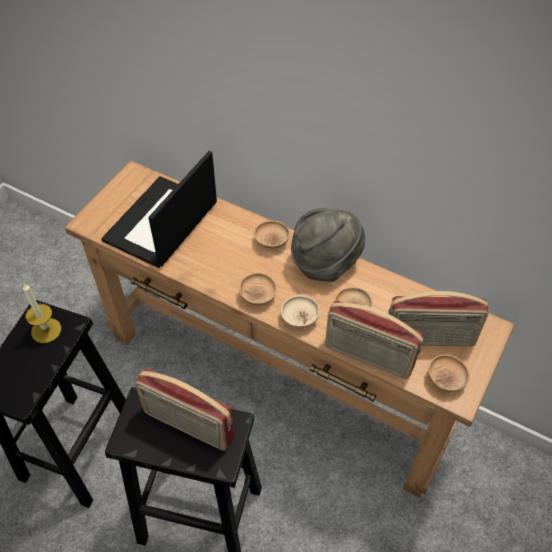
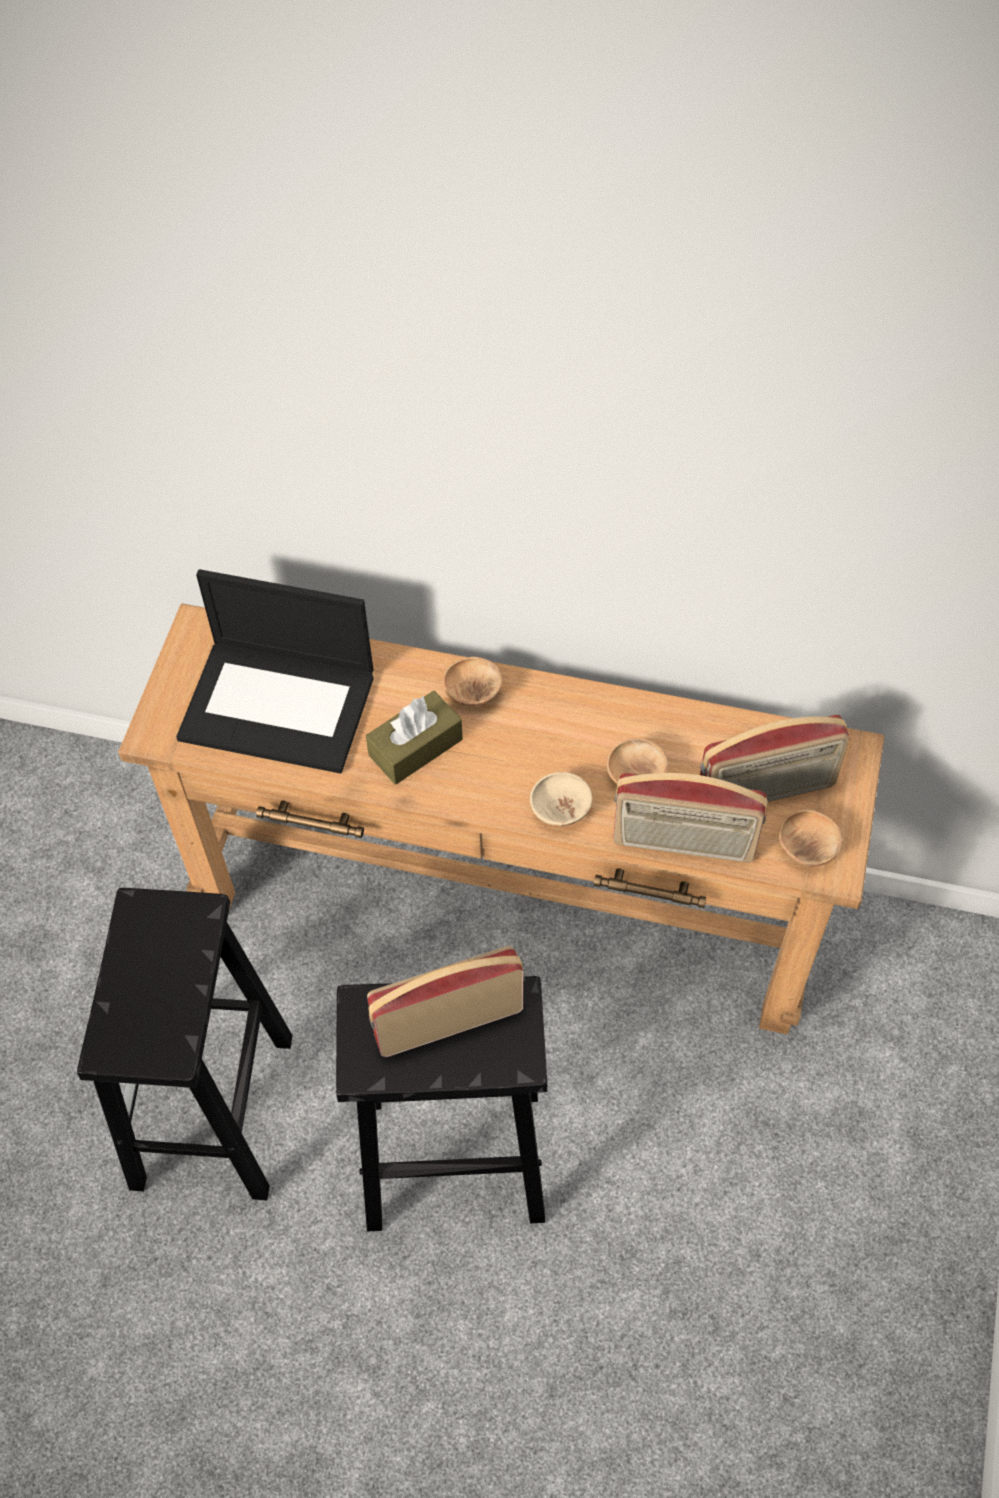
camera: 15 degrees left, 5 degrees up
(46, 330) = (163, 933): candle -> none
(161, 223) = (280, 705): laptop -> laptop turned 90 degrees counterclockwise
(188, 426) = (448, 1021): radio -> radio turned 150 degrees clockwise
(227, 263) = (415, 747): none -> brown tissue box
(258, 295) = (483, 789): brown bowl -> none
(325, 262) = (570, 706): grey hat -> none

